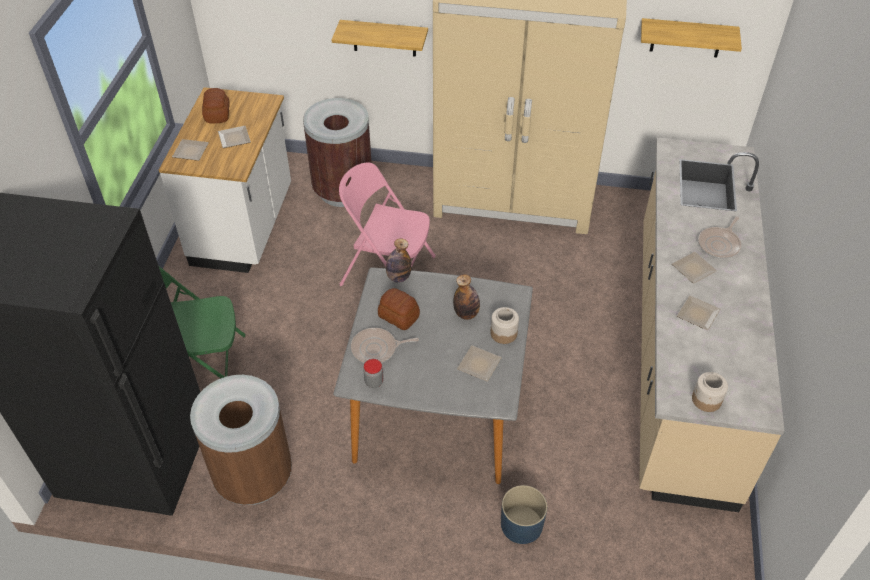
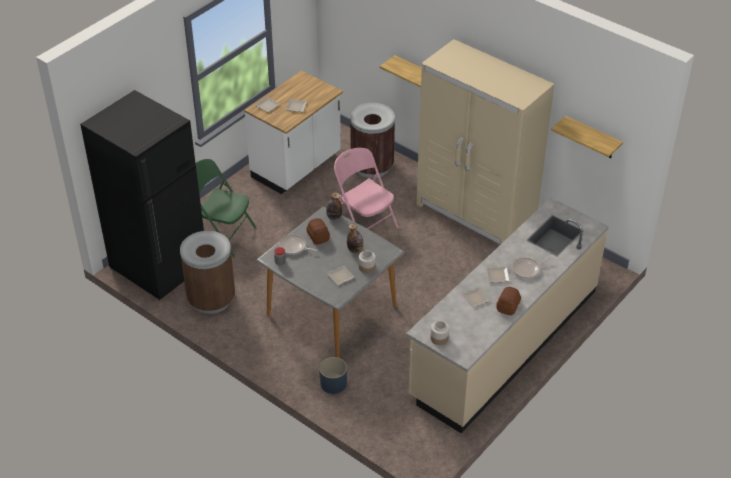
camera: 30 degrees right, 5 degrees down
(218, 114) = (297, 89): bread -> bread (508, 306)

